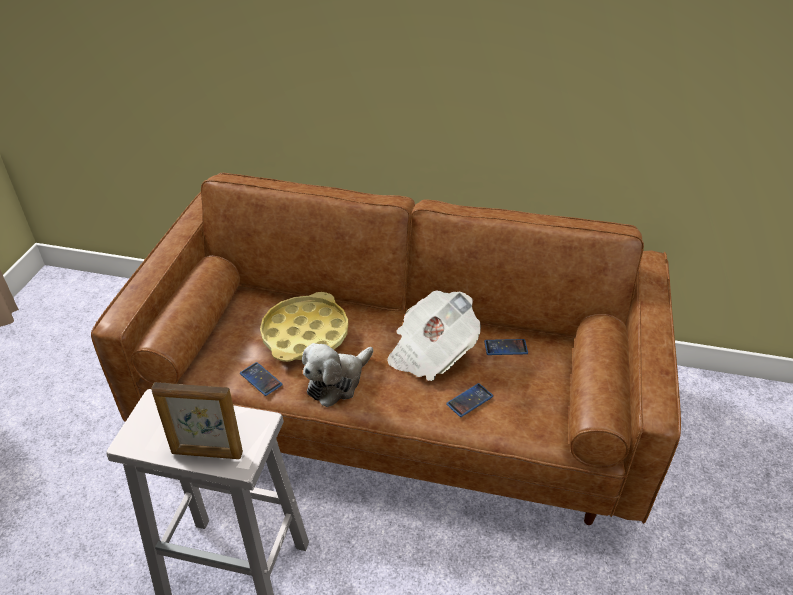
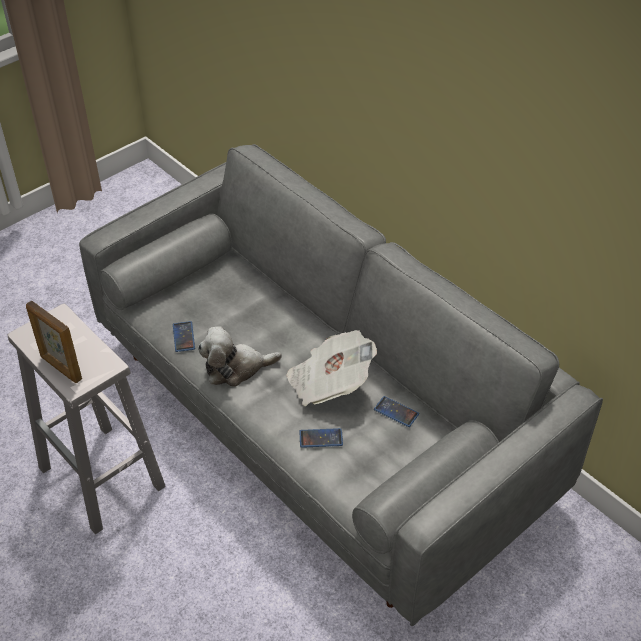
camera: 35 degrees right, 5 degrees up
(305, 334) = (246, 316): yellow tray -> none
(396, 405) = (320, 419): brown sofa -> grey sofa

